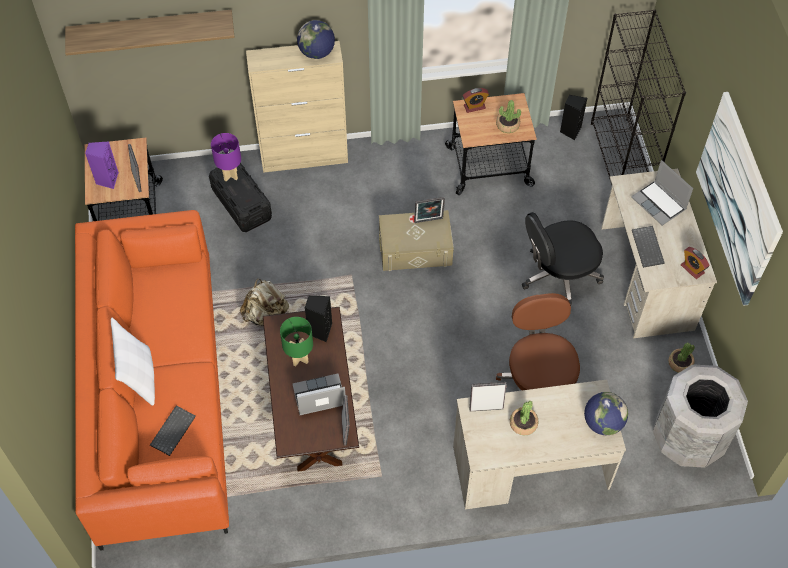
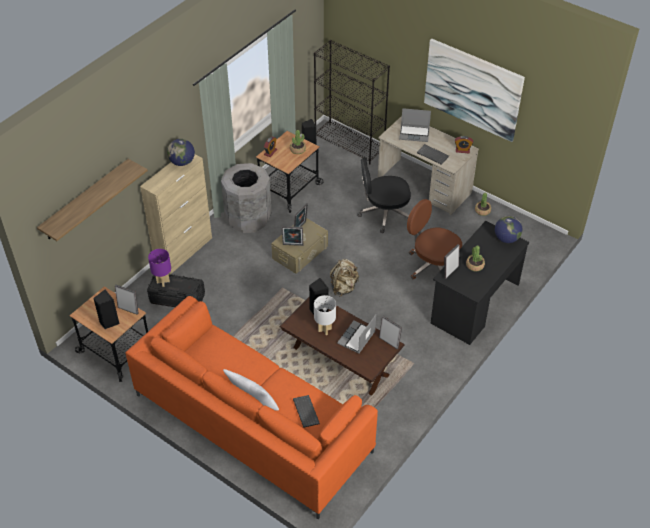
camera: 45 degrees left, 10 degrees down
(107, 179) = (109, 322): purple speaker -> black speaker
(266, 314) = (261, 339): beige backpack -> beige backpack (343, 287)
(299, 358) = (324, 330): green table lamp -> white table lamp
(397, 235) = (292, 245): none -> picture frame
(530, 467) = (475, 304): beige desk -> black desk
(558, 276) = (384, 214): black office chair -> black office chair turned 60 degrees clockwise
(687, 438) = (523, 238): grey trash can -> grey trash can (248, 219)

